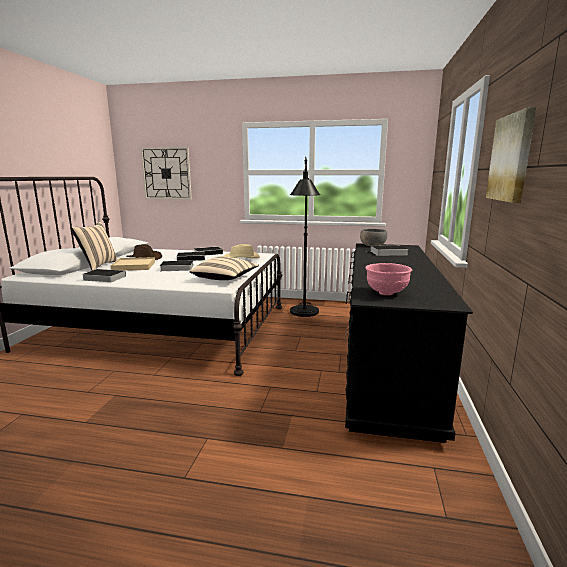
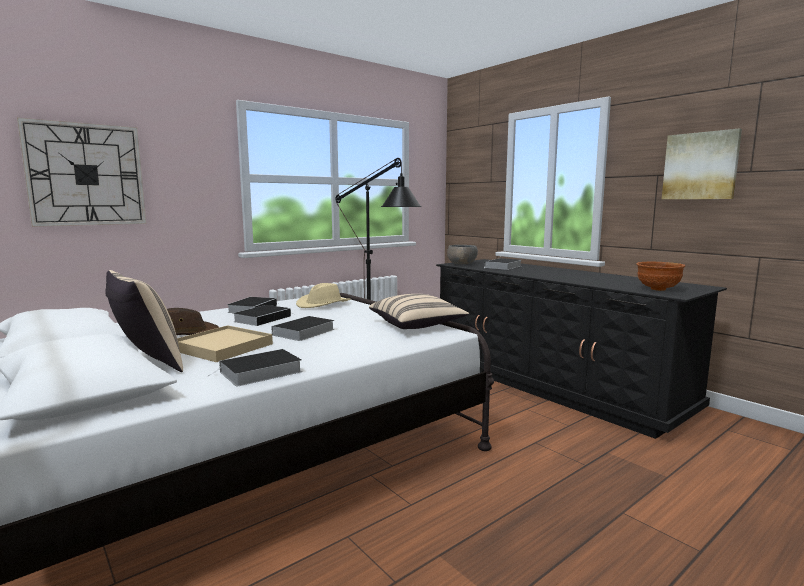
camera: 50 degrees left, 5 degrees down
(386, 293) = (657, 289): pink bowl -> brown bowl

